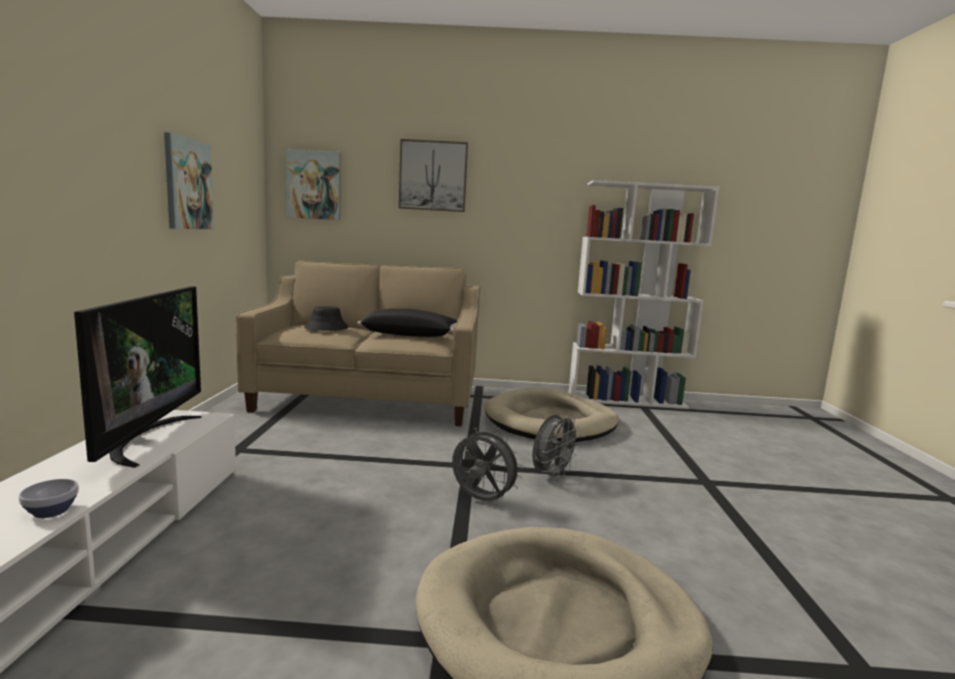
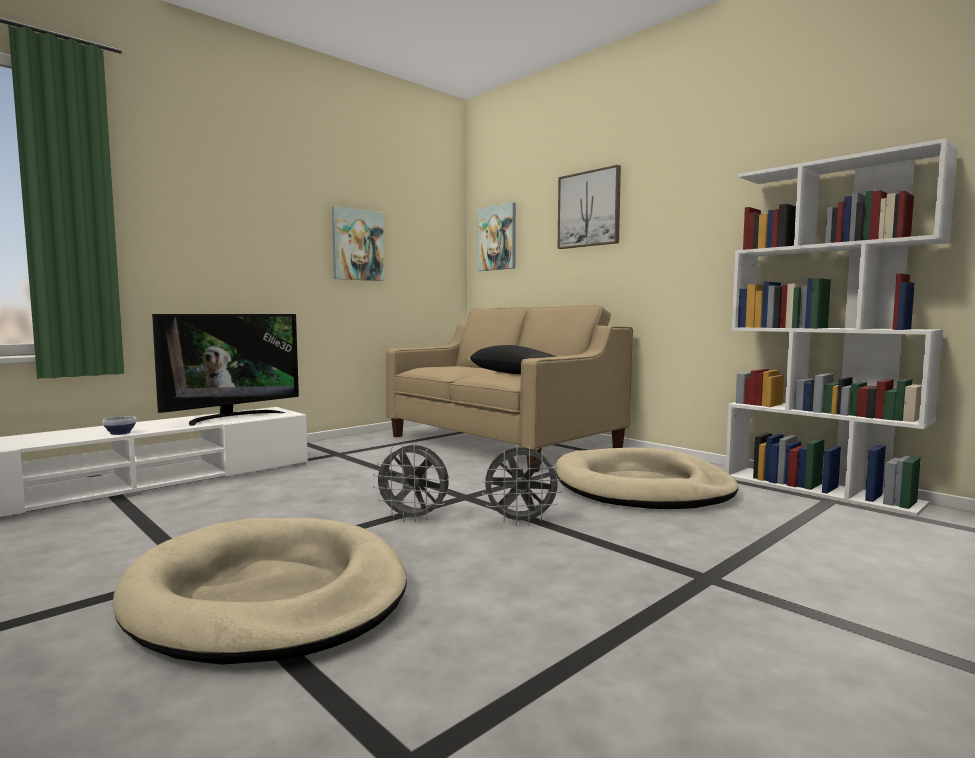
camera: 45 degrees right, 5 degrees down
(326, 328) = (460, 366): black hat -> none
(481, 501) = (414, 518): grey fan -> grey fan turned 120 degrees clockwise

